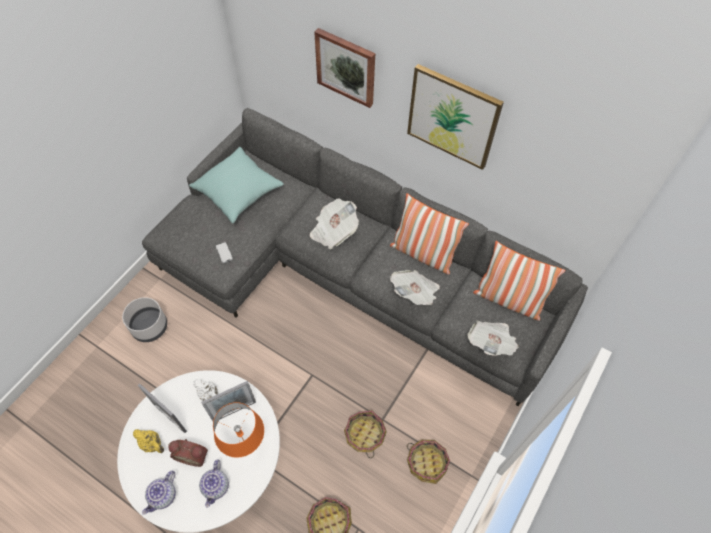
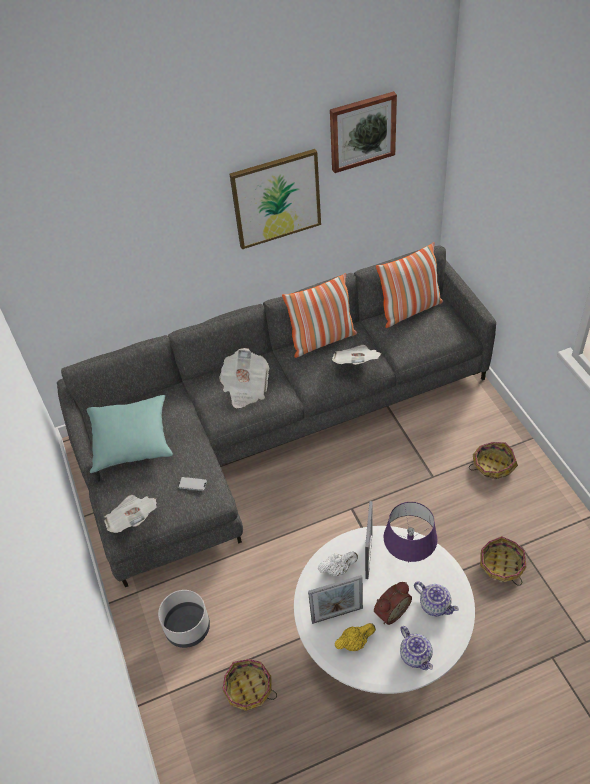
camera: 50 degrees left, 10 degrees down
(245, 443) = (408, 561): orange table lamp -> purple table lamp
(346, 67) = (157, 233): picture -> picture (362, 131)
(364, 434) = (438, 497): basket -> basket (248, 689)
(491, 342) = (440, 340): newspaper -> newspaper (133, 520)

